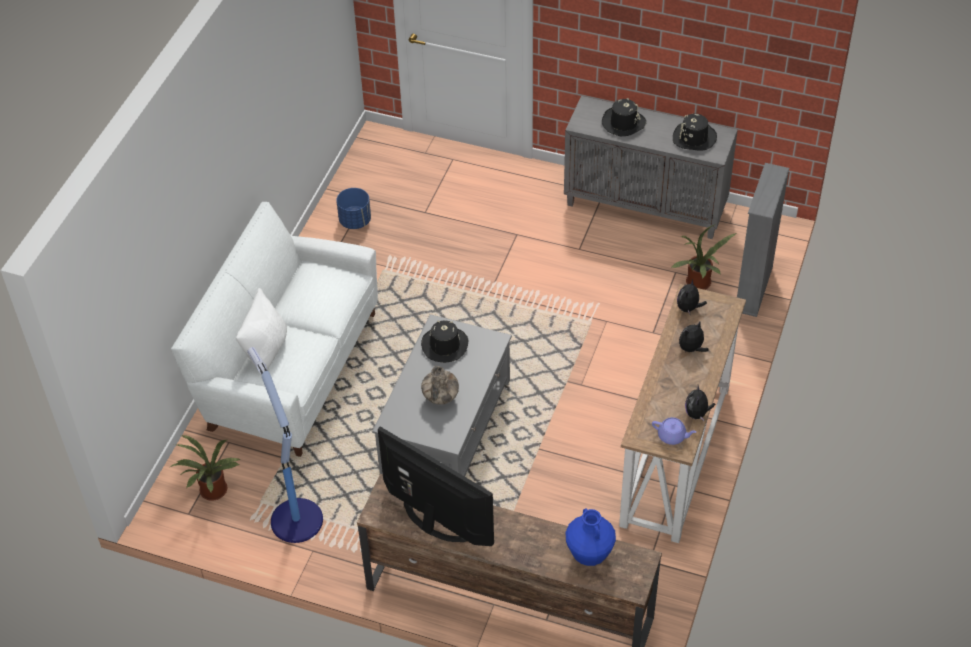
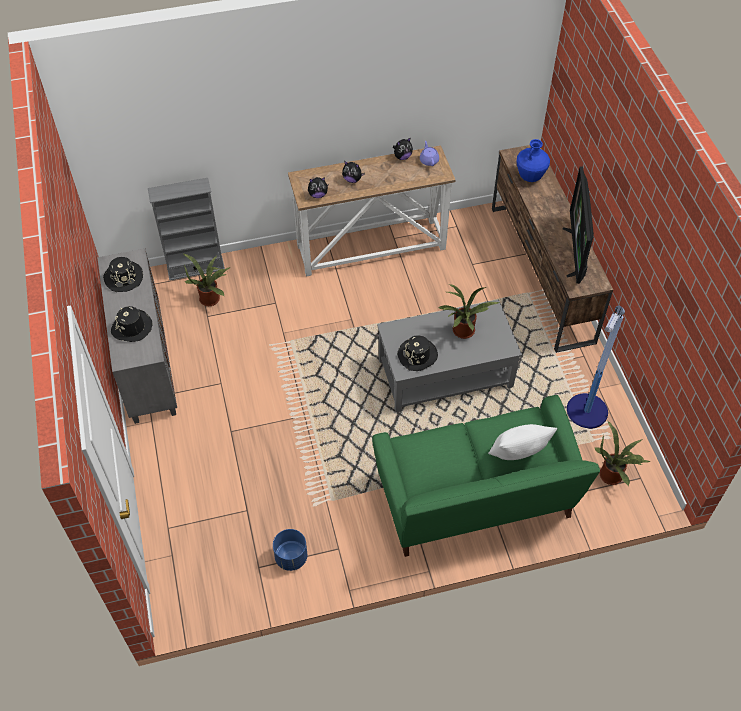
camera: 125 degrees left, 5 degrees up
(290, 369) = (475, 499): white sofa -> green sofa
(440, 397) = (463, 333): vase -> potted plant

